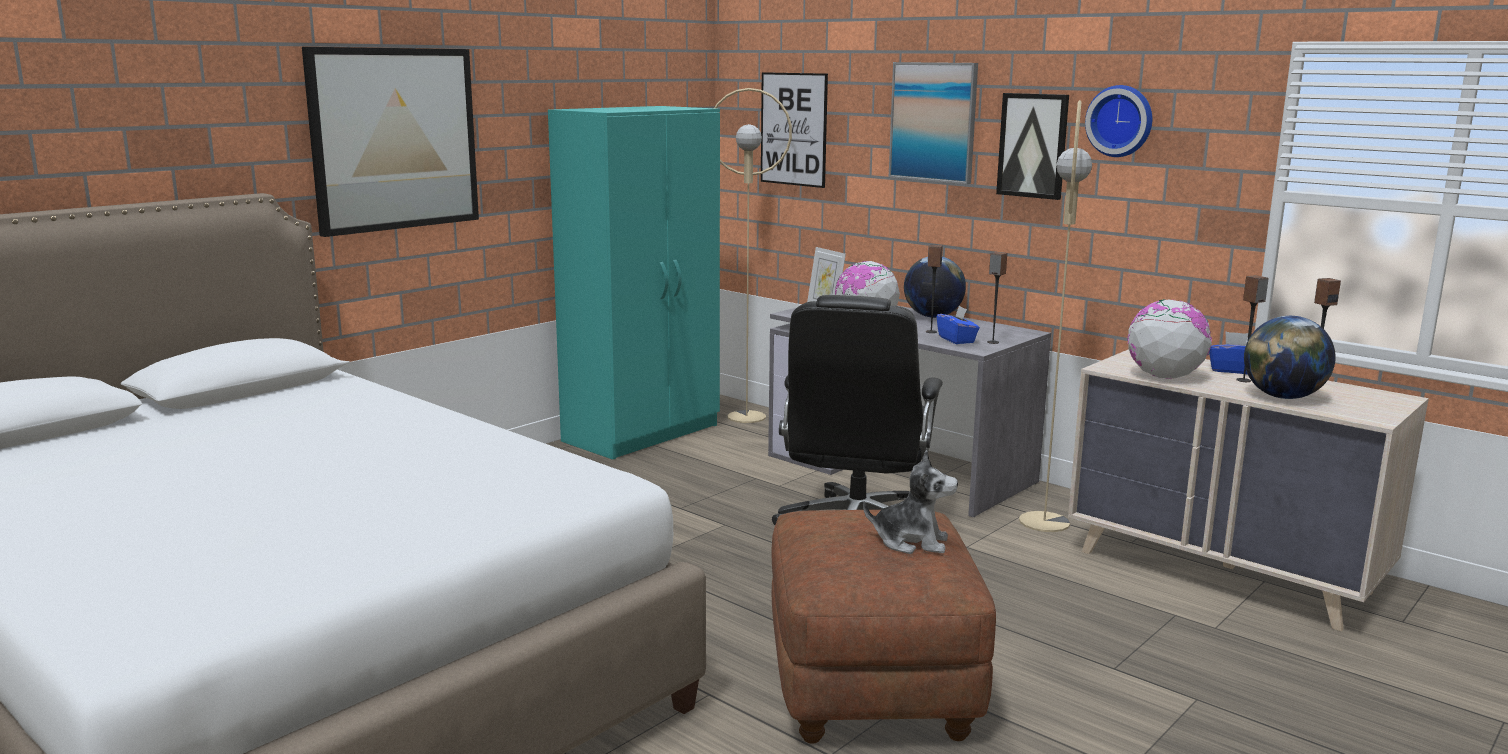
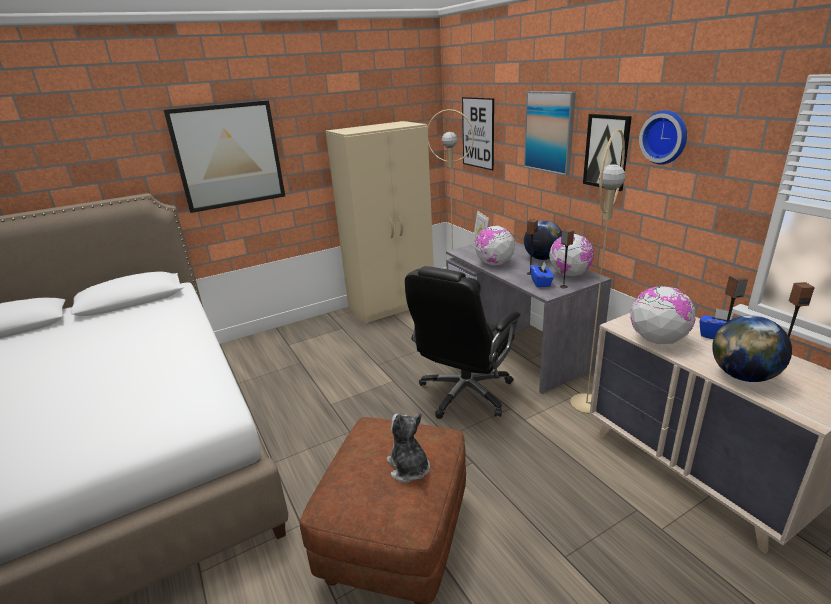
camera: 20 degrees right, 10 degrees up
(643, 433) = (392, 305): turquoise wardrobe -> beige wardrobe
(911, 542) = (409, 468): plush toy -> plush toy turned 150 degrees counterclockwise
(990, 330) = (570, 274): none -> globe

